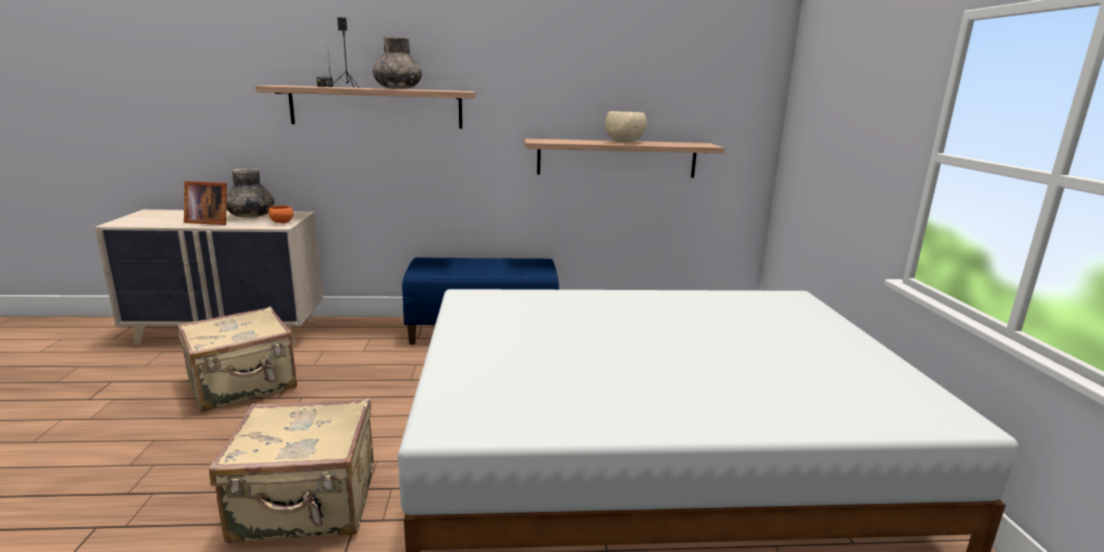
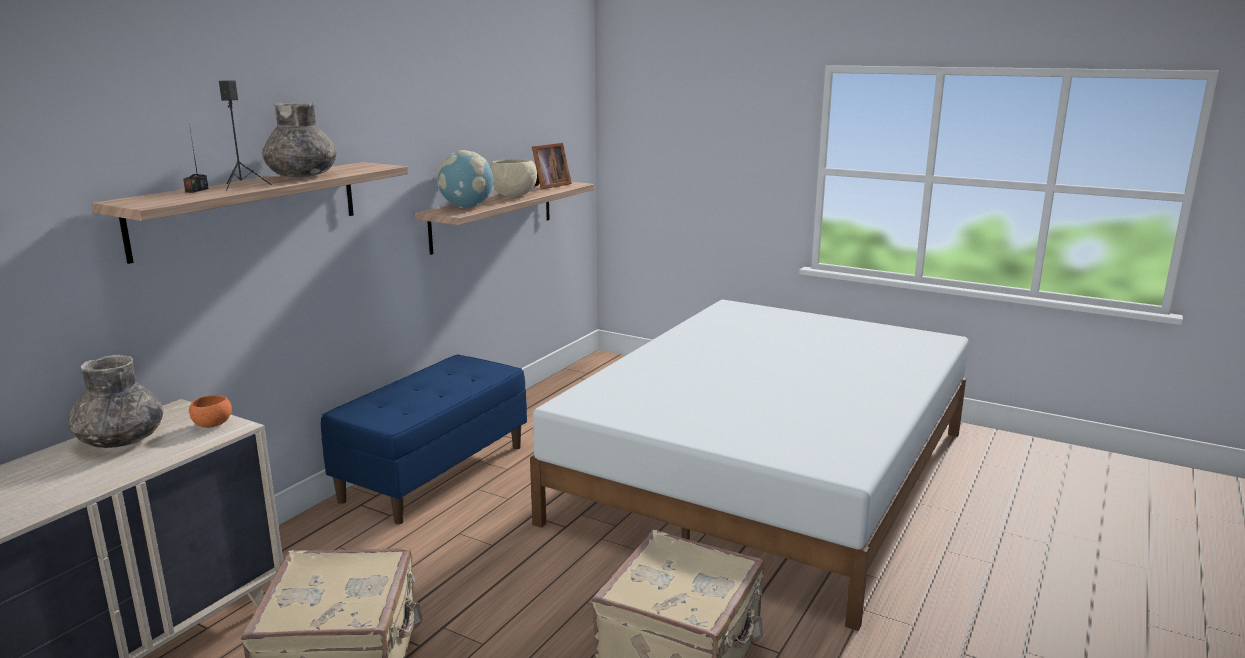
camera: 55 degrees left, 0 degrees up
(208, 222) = (99, 473): picture frame -> picture frame (548, 186)
(563, 141) = (467, 207): none -> globe

